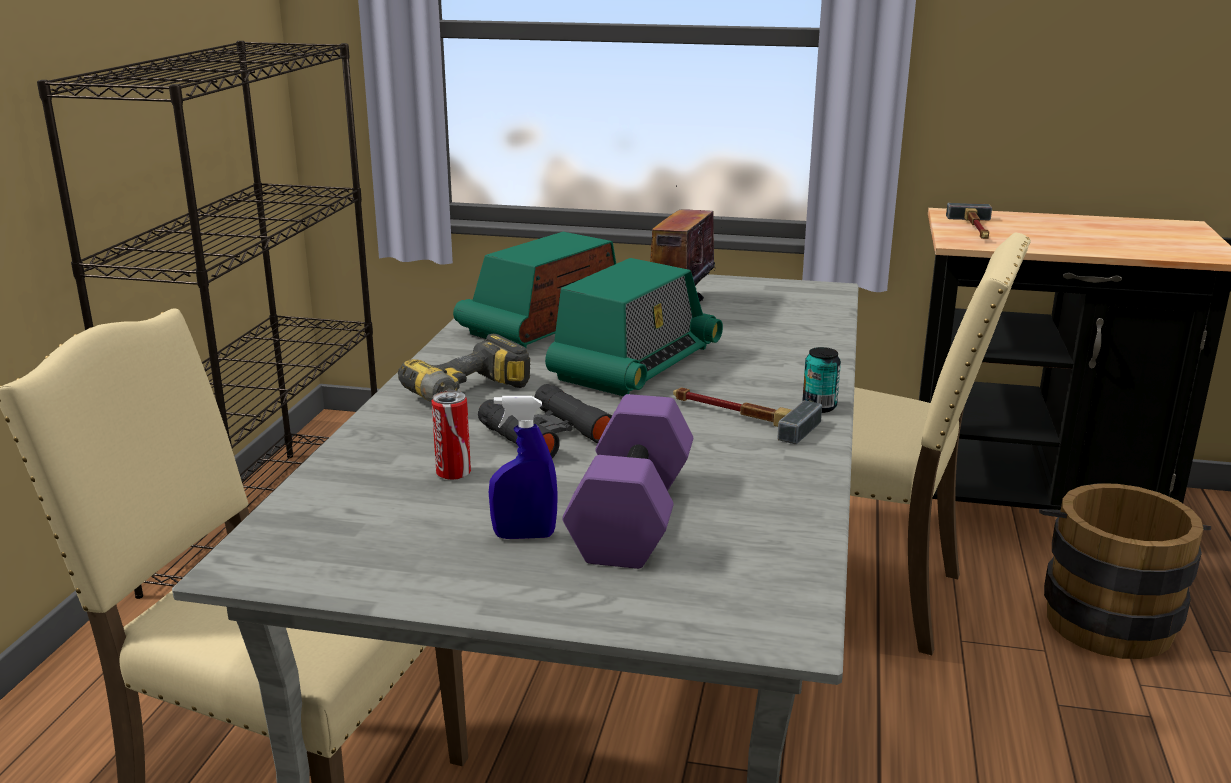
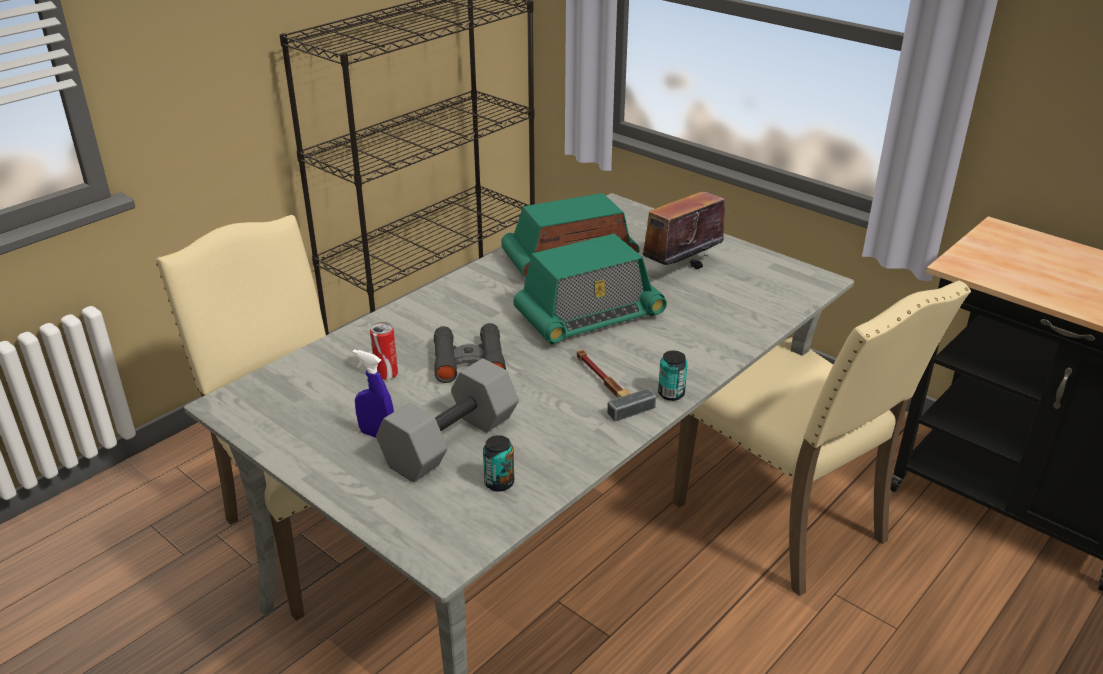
camera: 30 degrees right, 10 degrees up
(473, 397) = (458, 315): power drill -> none
(634, 517) = (451, 443): purple dumbbell -> grey dumbbell
(747, 536) = (499, 483): none -> can
(975, 229) = (994, 253): hammer -> none
(1105, 615) = (981, 621): brown bucket -> none

